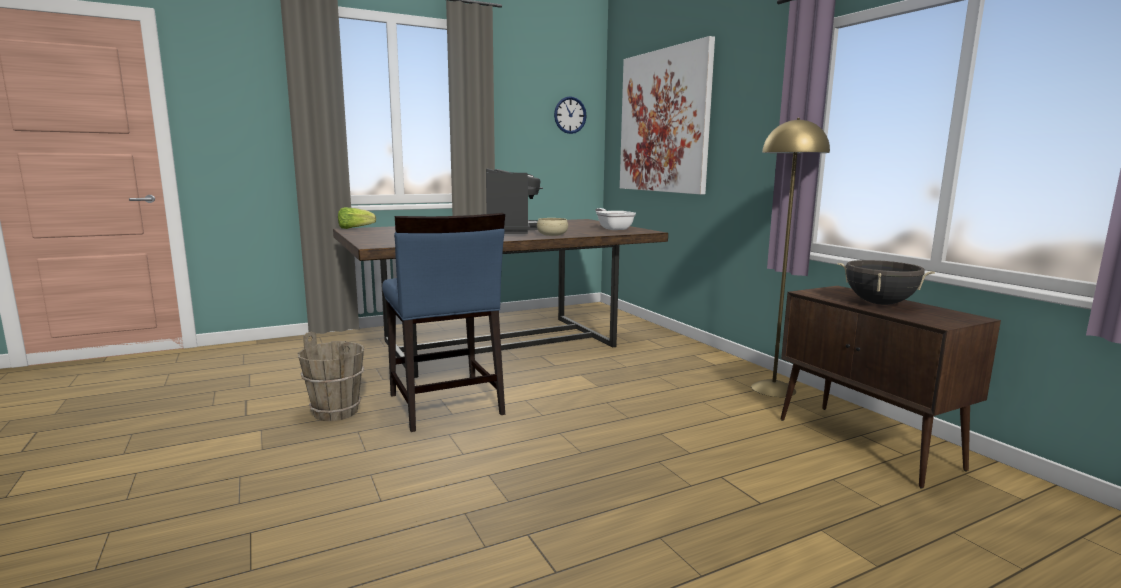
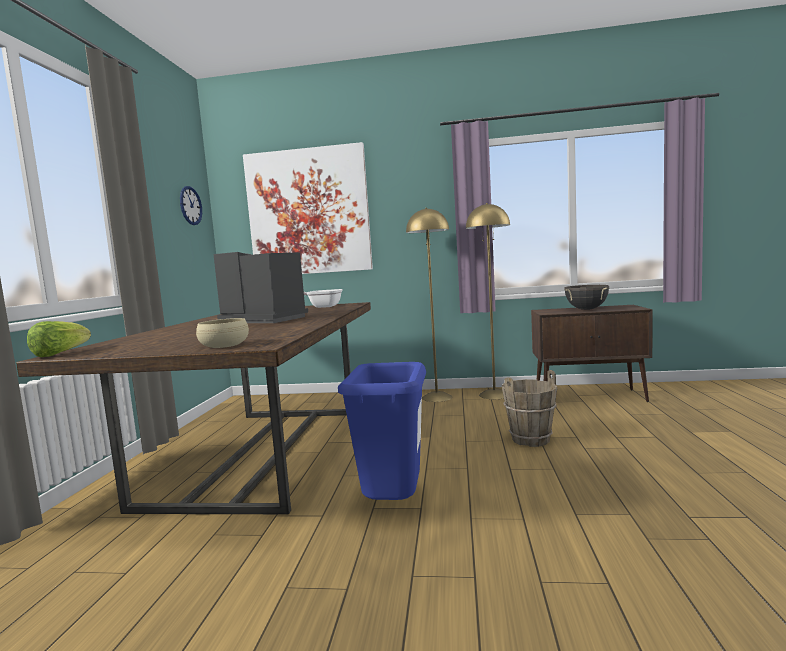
camera: 55 degrees left, 5 degrees down
(336, 412) = (331, 585): brown bucket -> brown bucket (530, 439)
(445, 405) = (393, 508): blue chair -> blue trash can
(552, 234) = (322, 314): beige bowl -> beige bowl (224, 345)
(715, 365) = (436, 397): none -> yellow floor lamp

